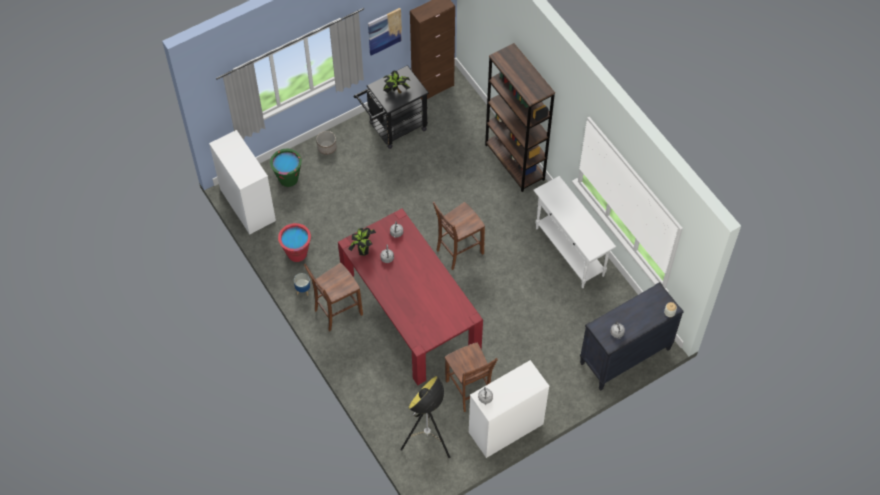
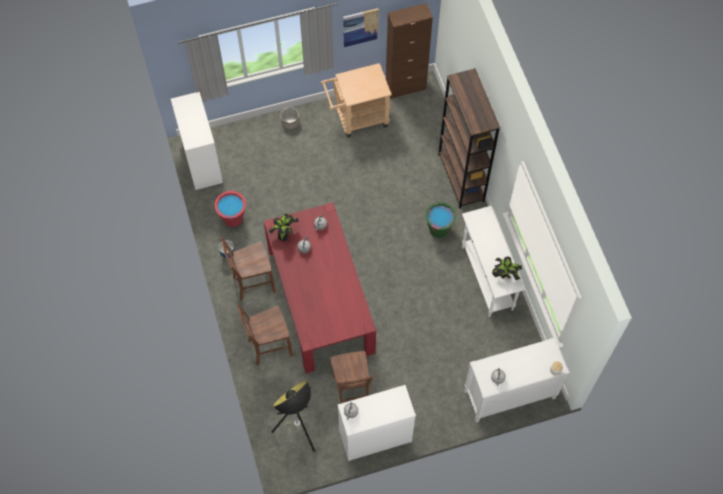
camera: 15 degrees right, 5 degrees up
(288, 179) = (246, 145): green bucket -> green bucket (438, 229)
(393, 128) = (357, 118): black cart -> beige cart
(396, 91) = (361, 86): potted plant -> potted plant (505, 275)
(458, 251) = (382, 252): brown chair -> brown chair (269, 347)
(624, 357) = (509, 395): black dresser -> white dresser

